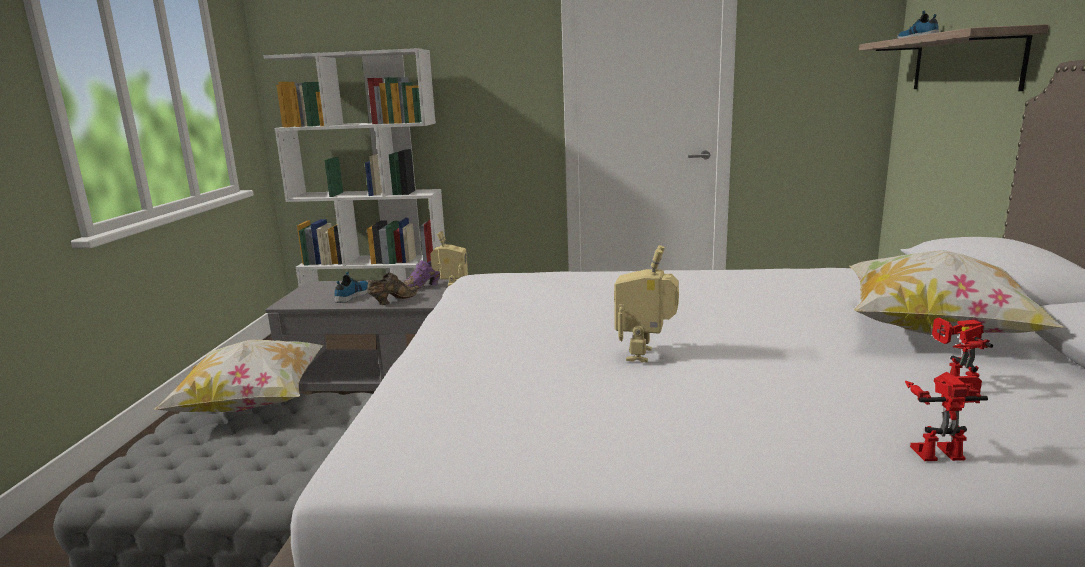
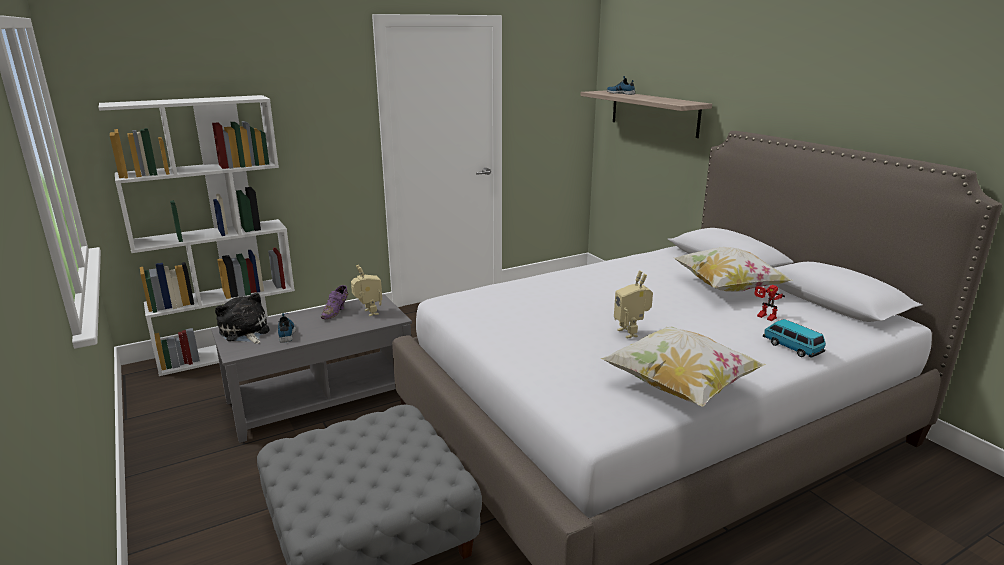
camera: 35 degrees left, 5 degrees up
(253, 403) = (325, 438): pillow -> pillow (679, 387)
(324, 289) = (245, 332): none -> plush toy
(393, 300) = (331, 330): brown shoe -> none
(937, 450) = (792, 347): toy robot -> toy car

